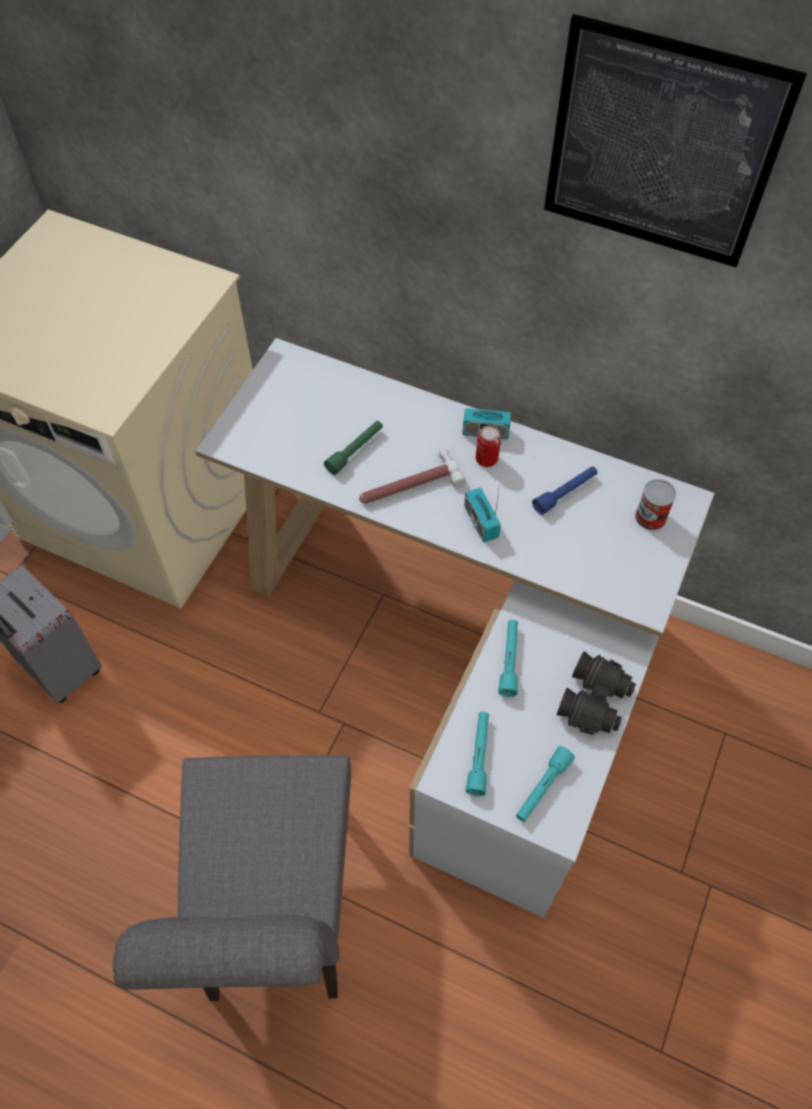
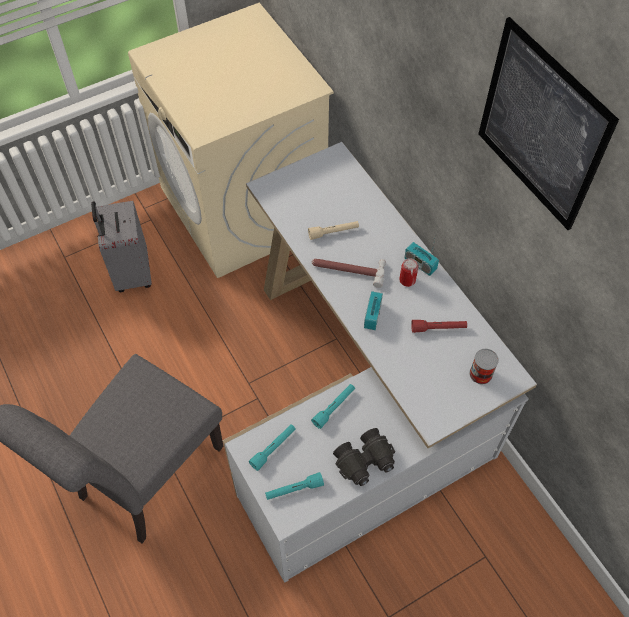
camera: 35 degrees right, 0 degrees up
(355, 451) = (333, 232): green flashlight -> beige flashlight
(565, 493) = (438, 328): blue flashlight -> red flashlight

